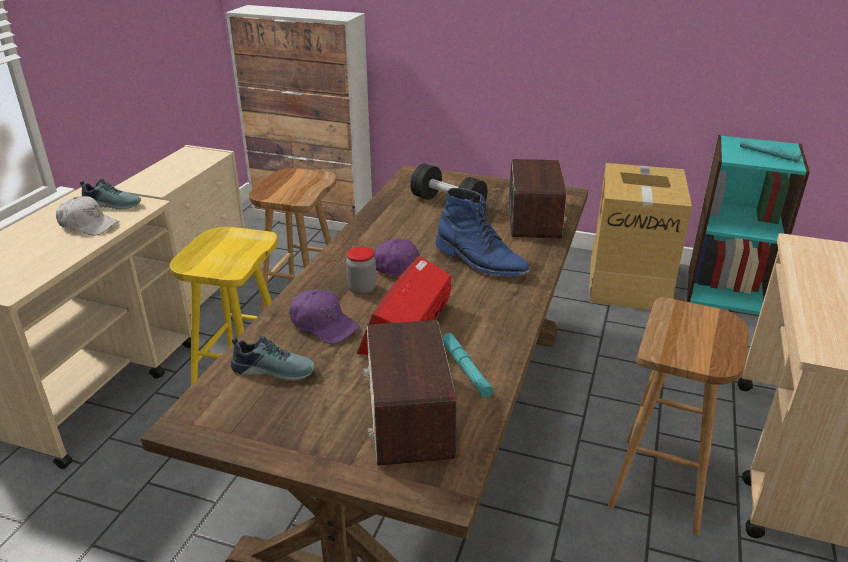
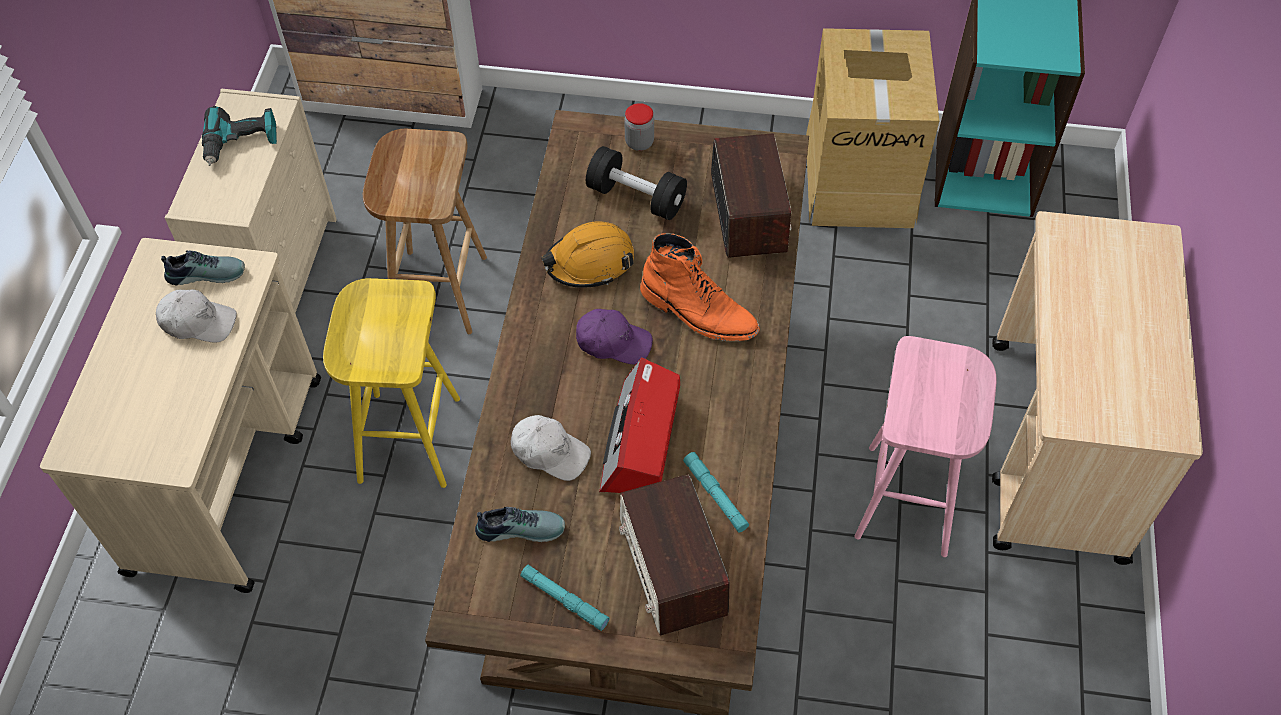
camera: 10 degrees left, 25 degrees up
(182, 165) = (241, 143): none -> power drill
(323, 325) = (550, 452): purple cap -> white cap
(362, 289) = (574, 384): jar -> jar (639, 142)
(400, 230) = (590, 262): none -> orange hard hat
(480, 261) = (698, 312): blue boot -> orange boot
(661, 486) = (908, 502): brown stool -> pink stool
(768, 154) = (1037, 36): turquoise flashlight -> turquoise flashlight (564, 600)

